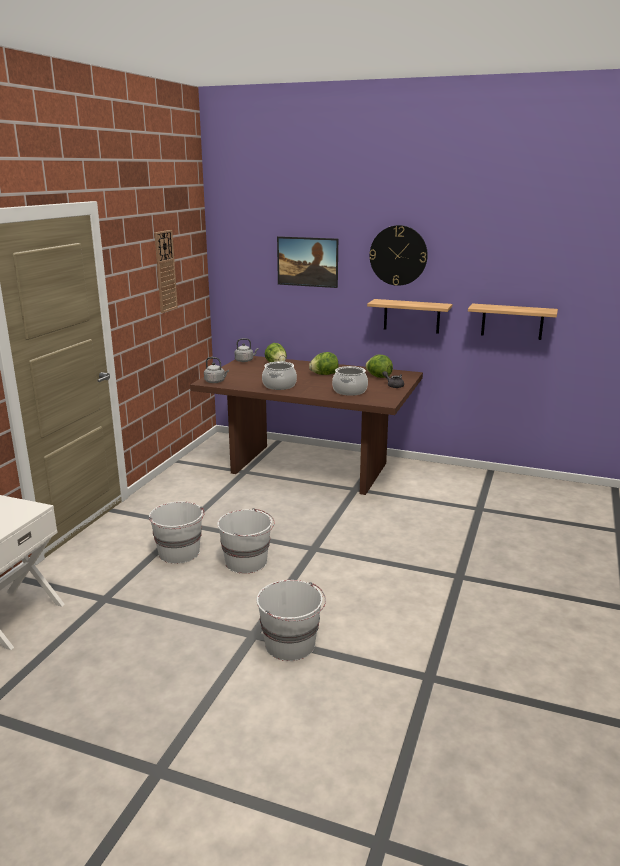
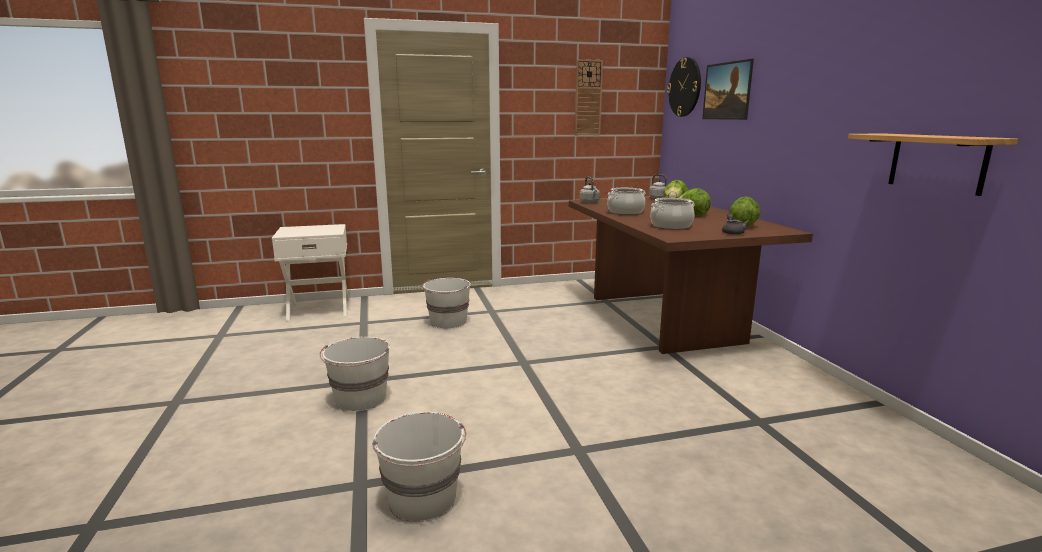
camera: 55 degrees right, 5 degrees down
(247, 562) = (465, 346): white bucket -> white bucket (423, 499)
(398, 255) = (806, 71): wall clock -> wall clock (685, 87)
(411, 316) = (810, 154): shelf -> none

